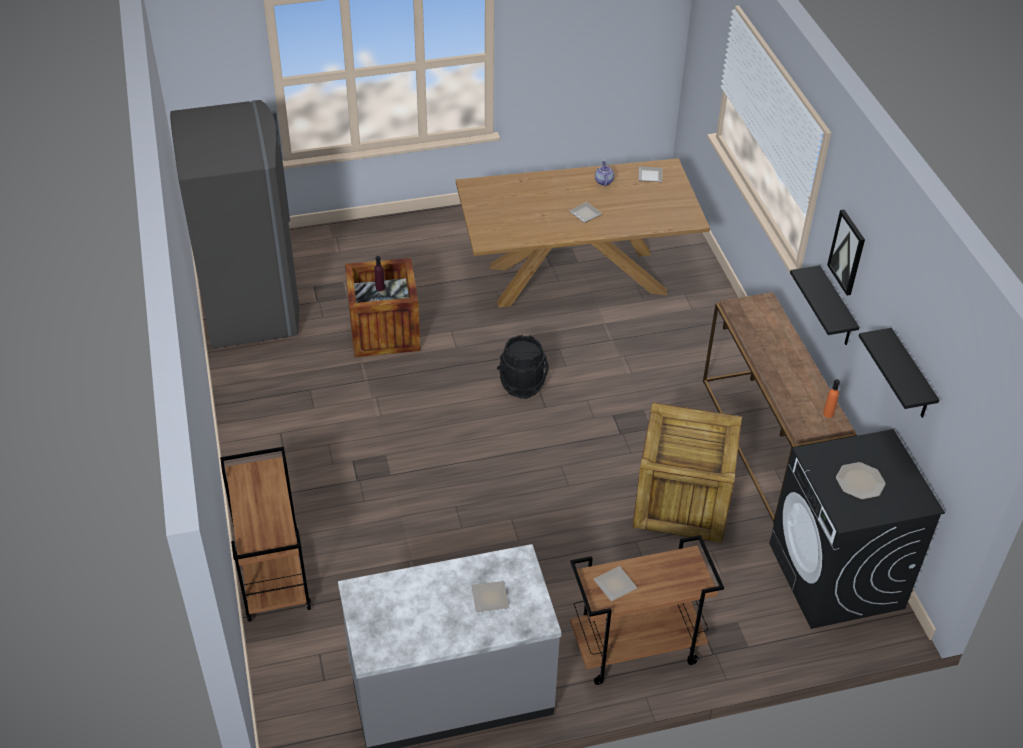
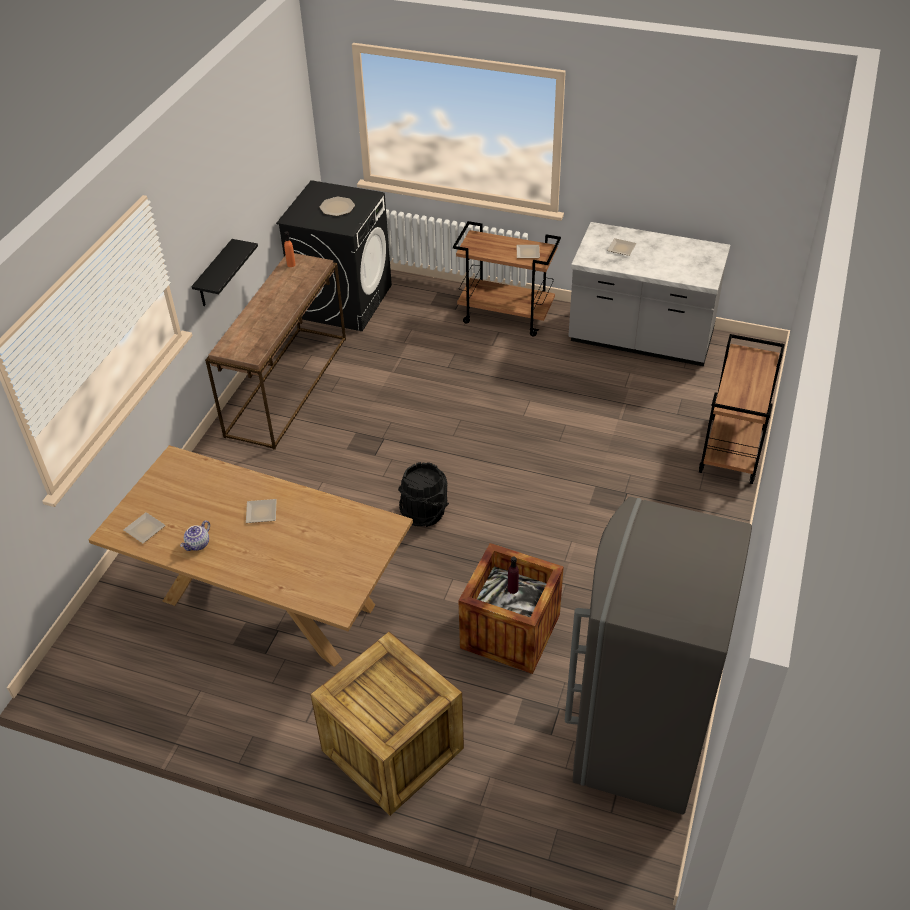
camera: 145 degrees left, 0 degrees up
(680, 502) = (391, 377): crate -> crate (395, 749)
(847, 252) = (201, 224): picture -> none
(910, 377) = (265, 175): black shelf -> none

